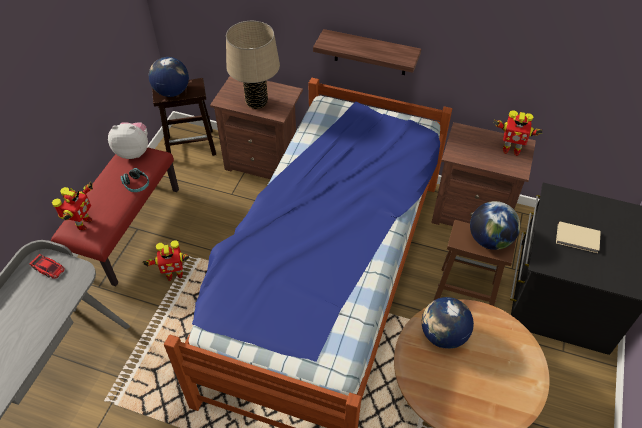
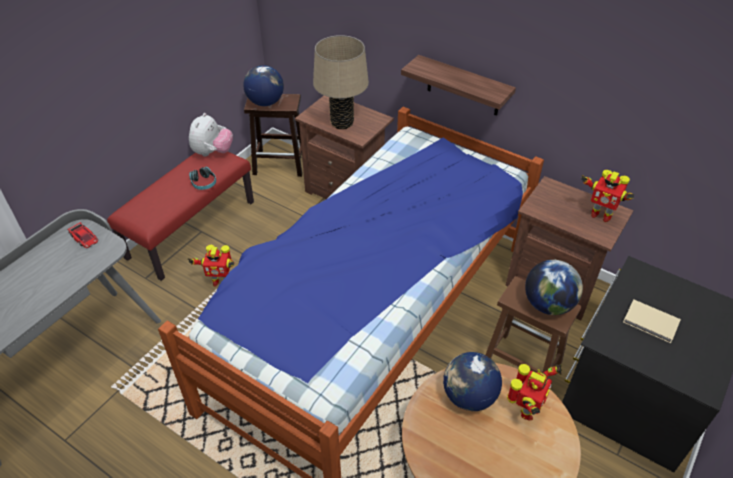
camera: 15 degrees right, 5 degrees down
(82, 223) = (140, 209): toy robot -> toy robot (526, 410)
(134, 151) = (212, 152): plush toy -> plush toy turned 90 degrees clockwise

